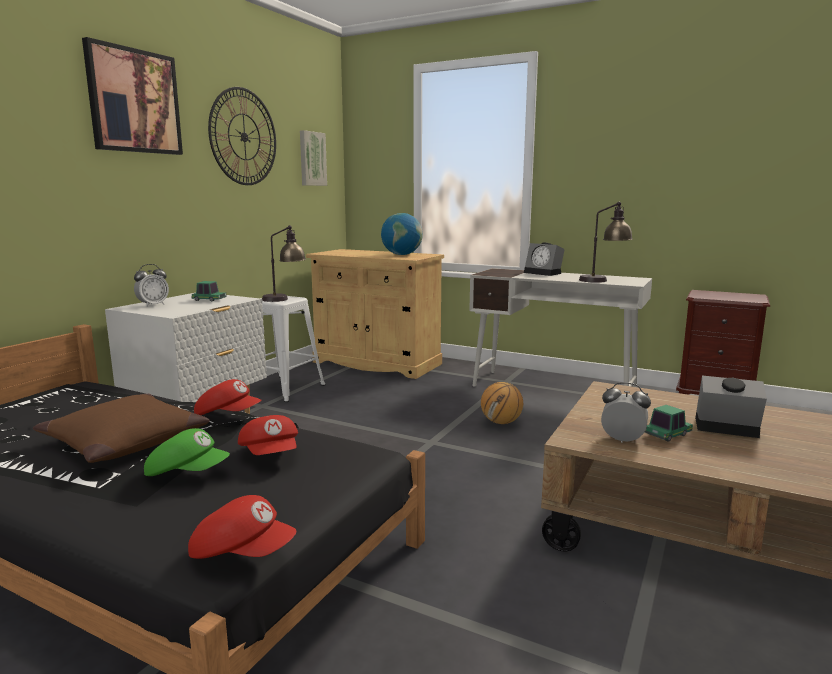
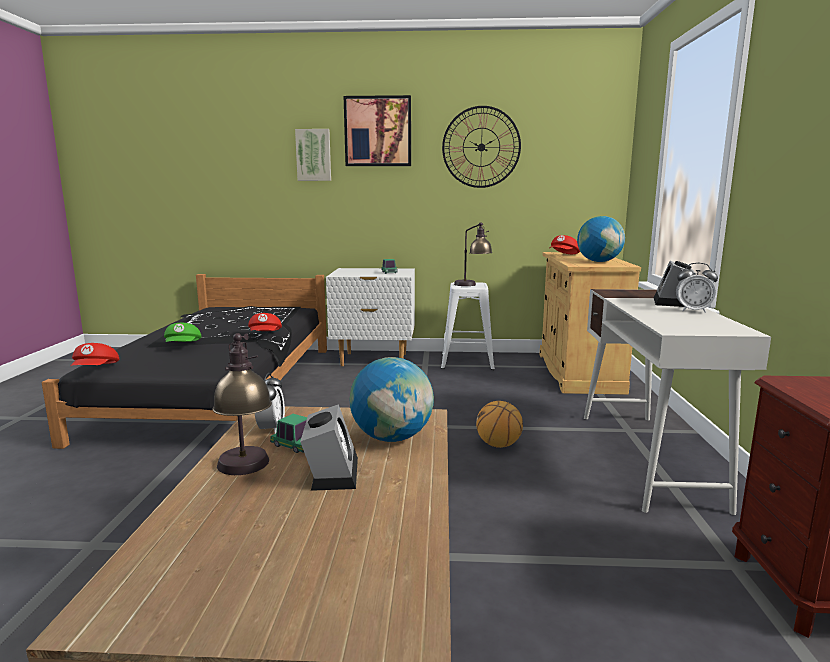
camera: 65 degrees right, 0 degrees up
(124, 442) = (221, 330): brown pillow -> none
(153, 305) = (358, 270): alarm clock -> alarm clock (693, 311)
(271, 455) = (213, 353): red cap -> red cap (564, 255)
(311, 159) = (572, 161): picture -> picture (313, 155)
(603, 280) = (672, 320): table lamp -> table lamp (246, 472)
(654, 403) = (392, 437): none -> globe

